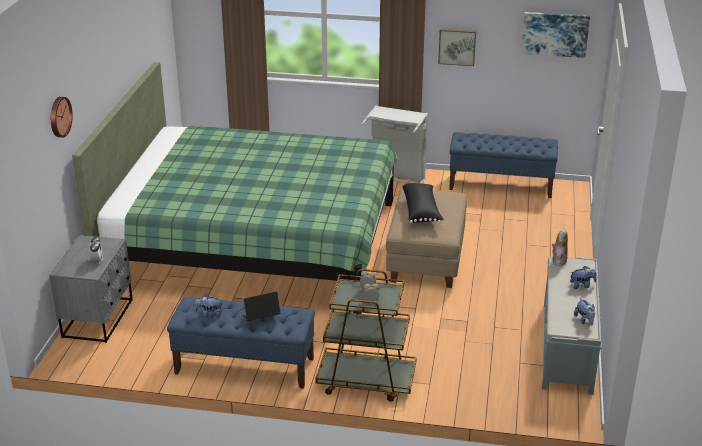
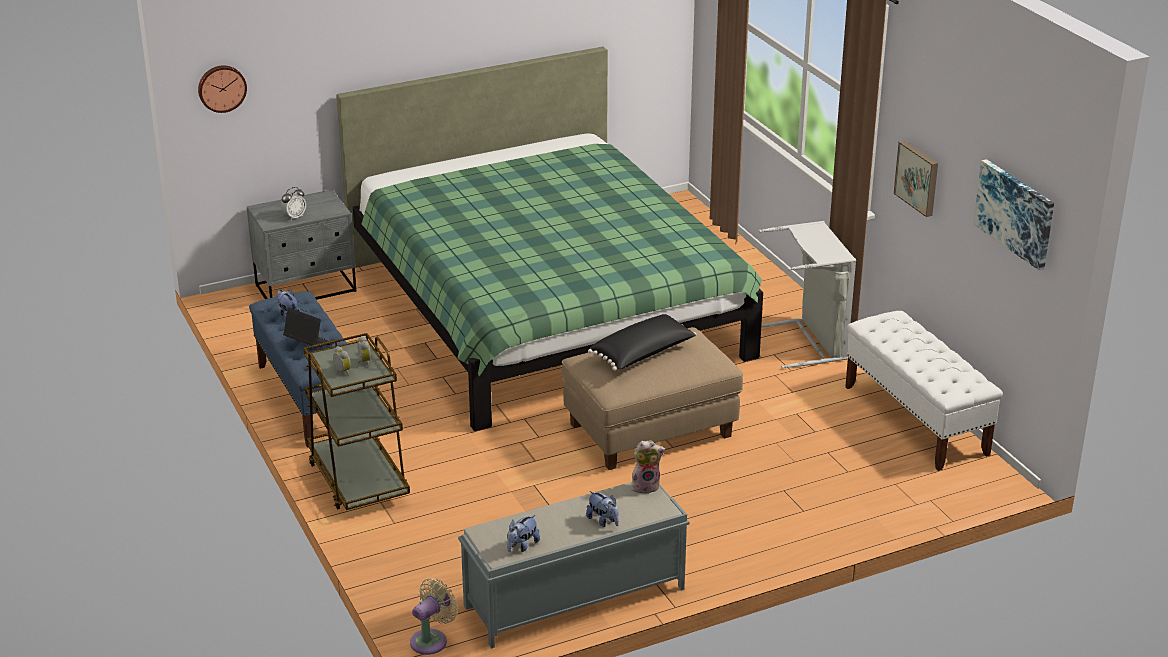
camera: 55 degrees right, 0 degrees up
(59, 116) = (323, 43): wall clock -> wall clock (221, 88)
(501, 185) = (916, 420): blue bench -> white bench
(567, 414) = (431, 640): none -> beige fan

